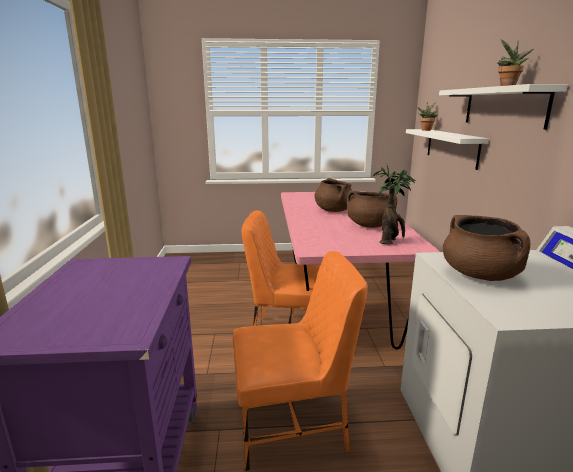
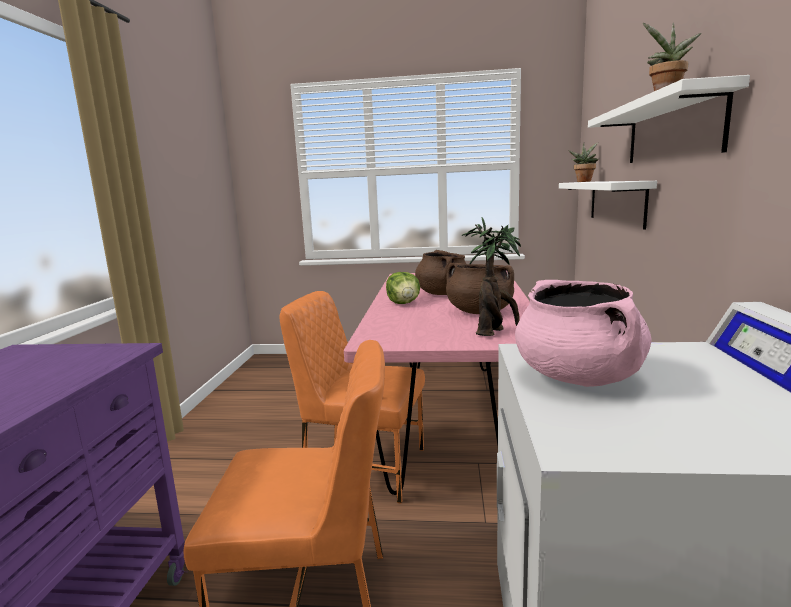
camera: 10 degrees right, 5 degrees down
(311, 218) = (404, 303): none -> lettuce
(480, 275) = (578, 377): brown cooking pot -> pink cooking pot

